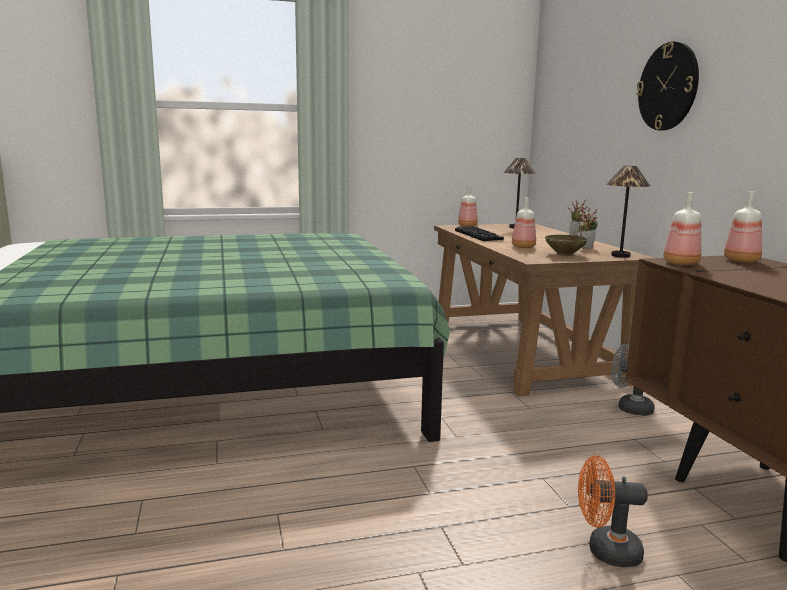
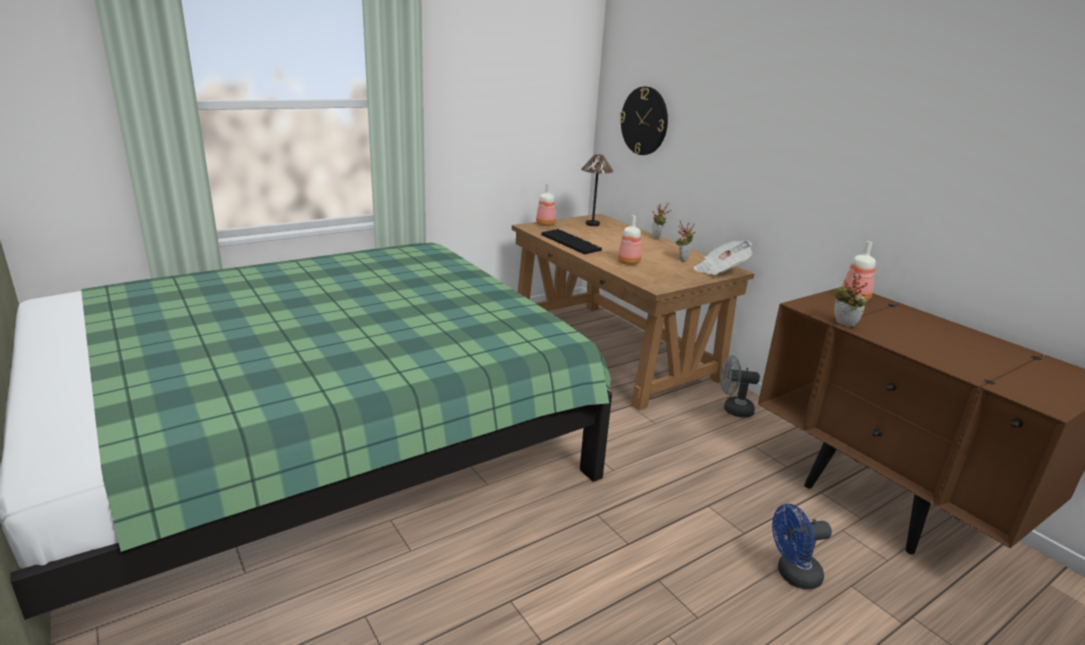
camera: 20 degrees left, 10 degrees up
(564, 254) = (674, 273): beige bowl -> none
(605, 551) = (792, 575): orange fan -> blue fan
(620, 256) = (720, 271): table lamp -> newspaper
(668, 86) = (769, 113): wall clock -> wall clock (644, 121)
(679, 263) = (816, 309): bottle -> none
(698, 272) = (842, 324): none -> potted plant

